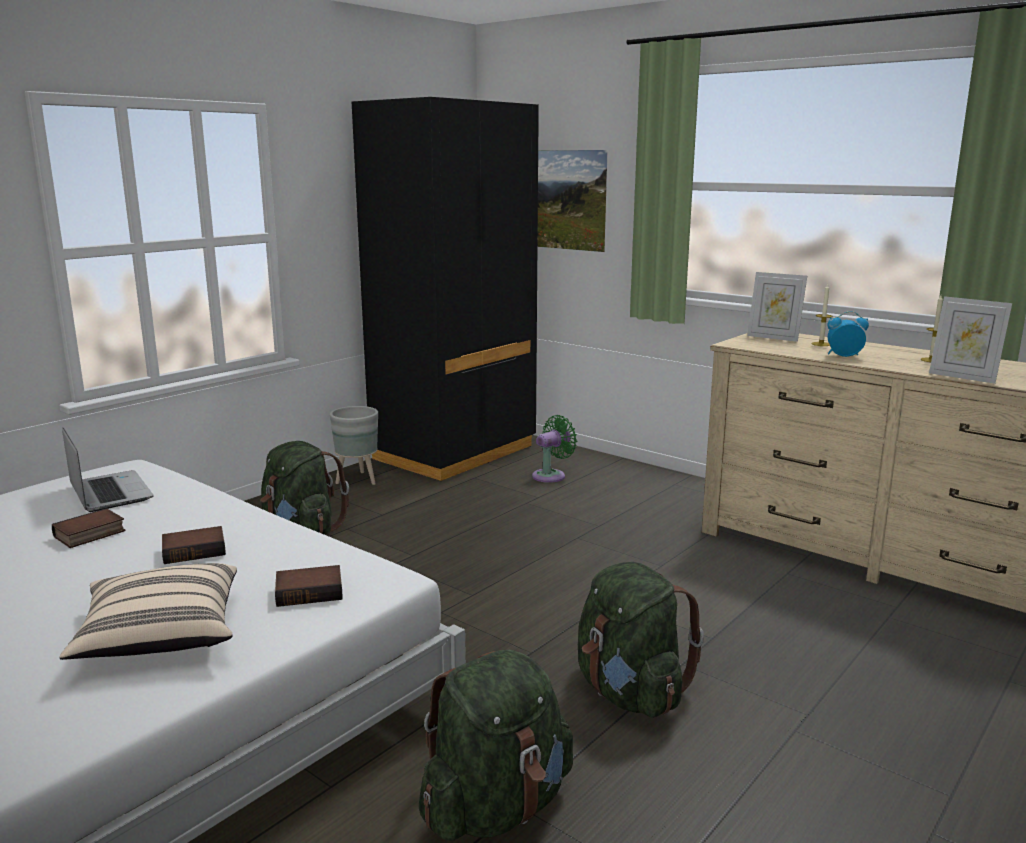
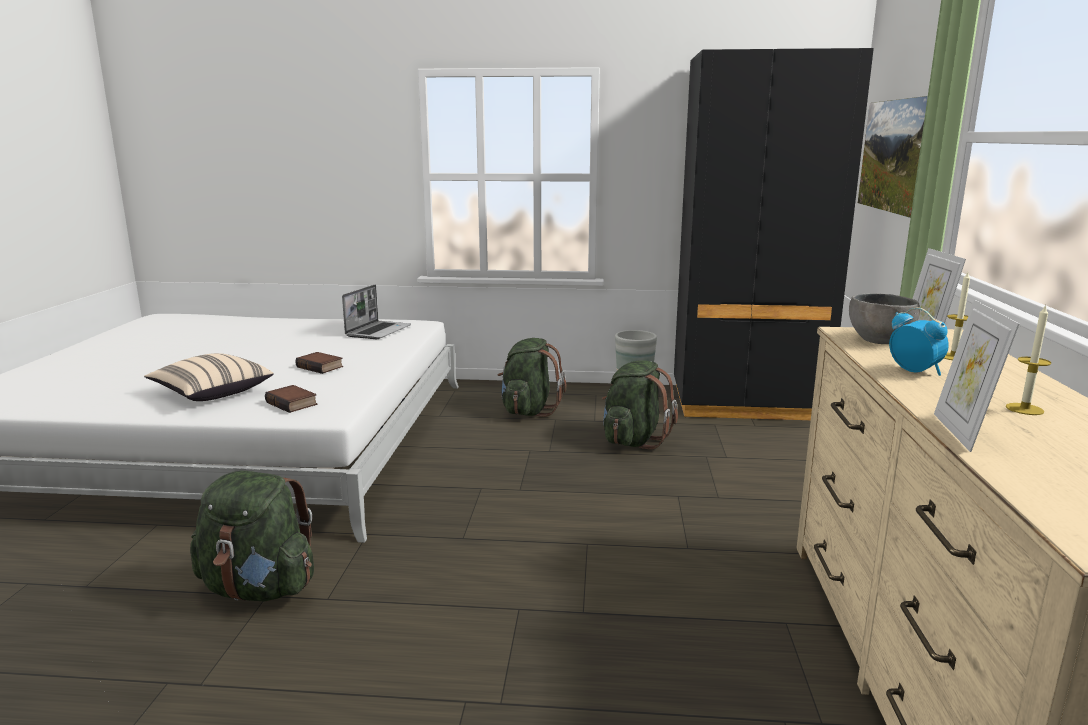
camera: 55 degrees right, 0 degrees up
(89, 534) = (318, 345): book -> none
(551, 475) = (780, 448): green fan -> none
(630, 693) = (446, 597): green backpack -> green backpack (633, 440)
(768, 344) = (880, 341): none -> grey bowl

